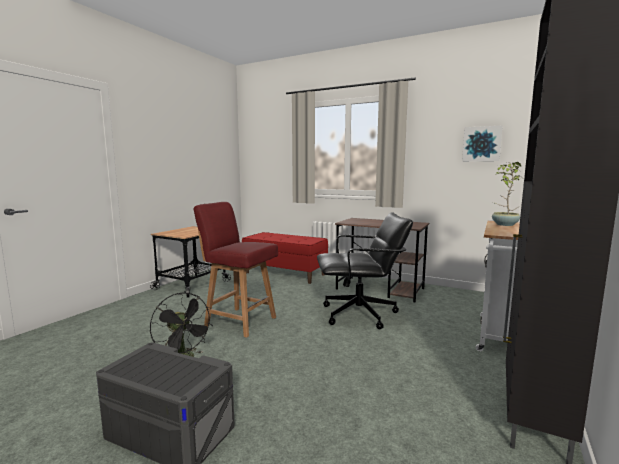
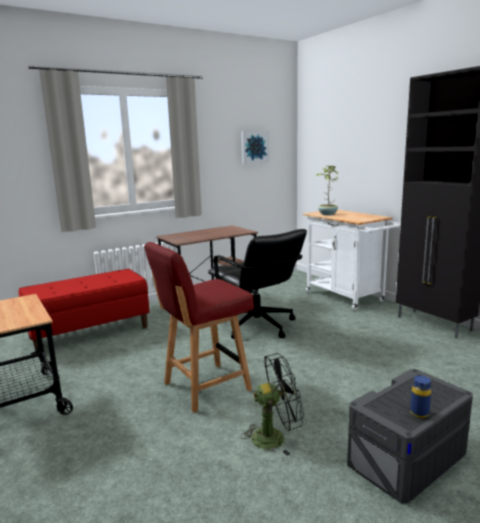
camera: 60 degrees left, 5 degrees up
(135, 373) = (419, 413): none -> blue bottle
(360, 314) = (257, 326): black office chair -> black office chair turned 120 degrees clockwise

